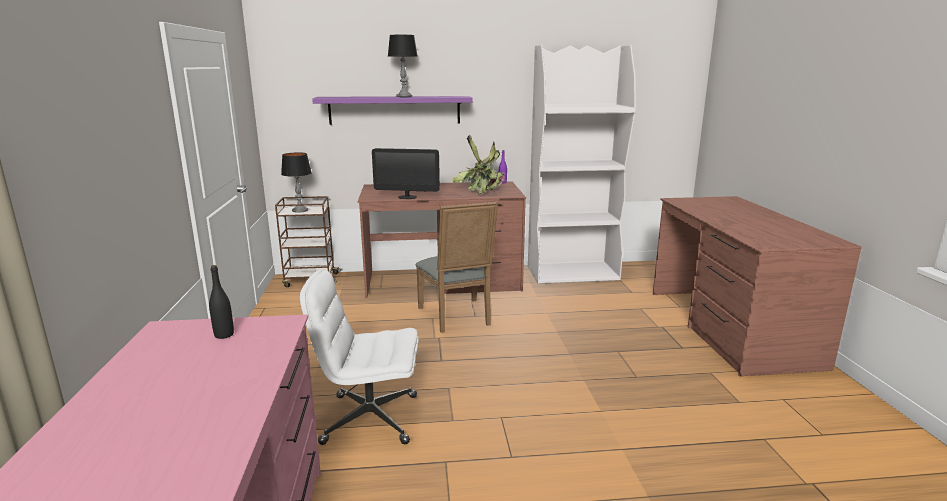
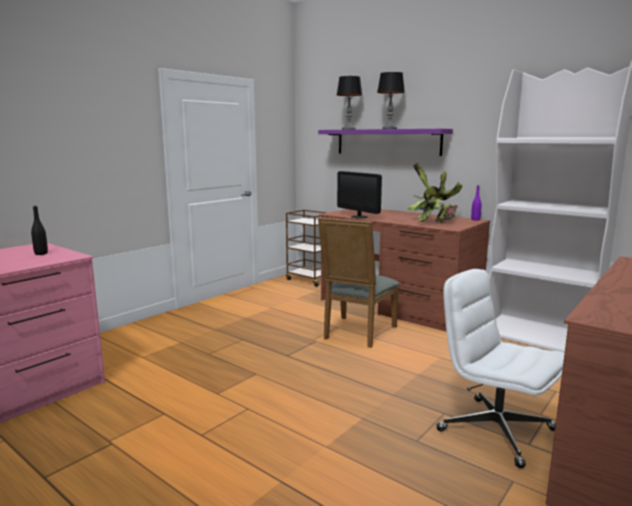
camera: 45 degrees right, 5 degrees down
(300, 210) = (306, 220): table lamp -> table lamp (348, 129)
(369, 419) = (179, 368): white office chair -> white office chair (494, 430)

